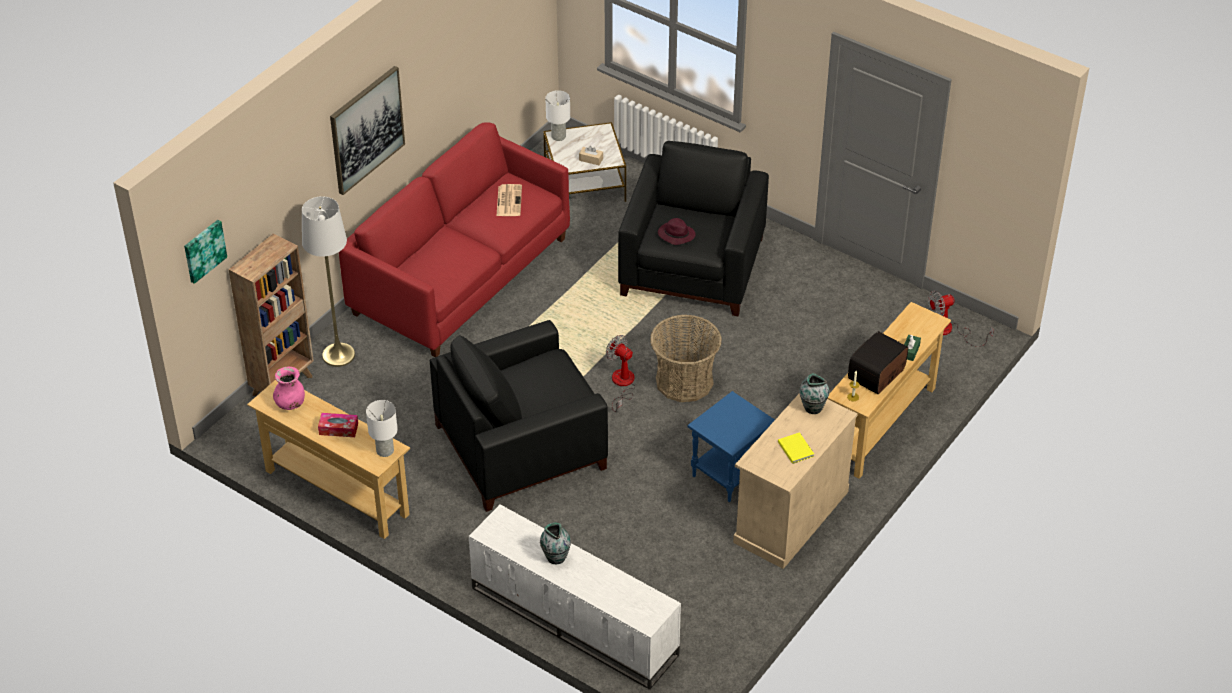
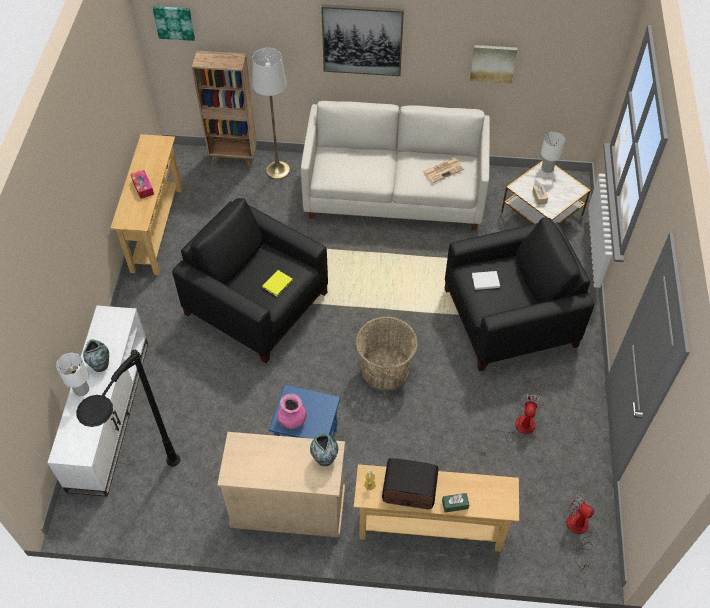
camera: 60 degrees right, 10 degrees up
(290, 403) = (152, 153): pink vase -> pink vase (292, 420)
(384, 450) = (136, 219): white table lamp -> white table lamp (82, 389)
(460, 276) = (394, 193): red sofa -> white sofa
(468, 67) = (493, 63): none -> picture
(622, 384) = (355, 332): fan -> fan (518, 427)
(675, 235) = (484, 281): purple hat -> white book
(707, 619) = (152, 498): none -> black floor lamp
(795, 448) = (269, 467): yellow book -> yellow book (278, 283)

